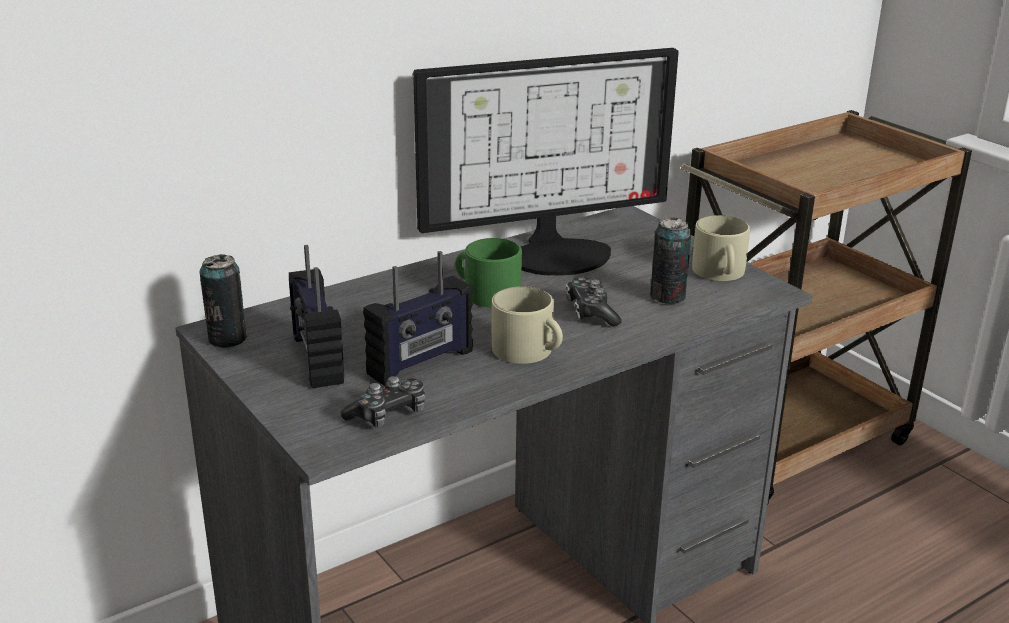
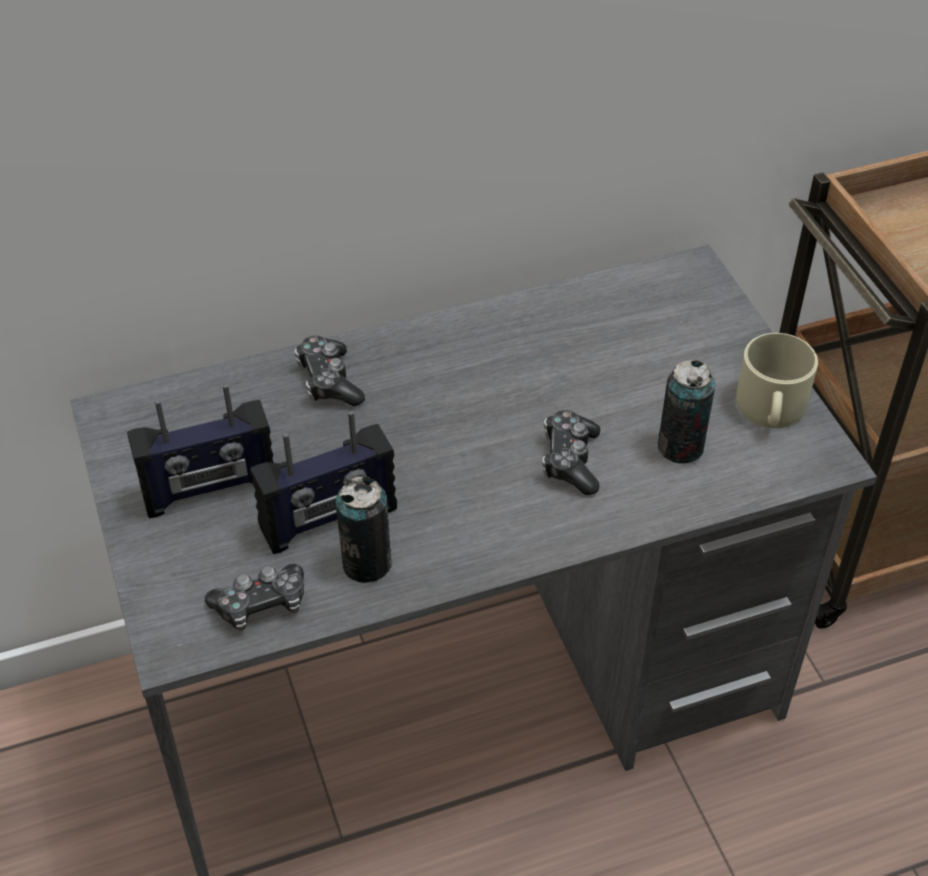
camera: 15 degrees right, 20 degrees up
(227, 339) = (121, 433): can -> can (366, 563)
(316, 359) = (210, 490): radio -> radio turned 105 degrees counterclockwise
(385, 294) = (329, 381): none -> game controller
(486, 293) = (452, 400): green mug -> none
(528, 351) = (465, 521): beige mug -> none
(557, 252) = (572, 332): monitor -> none

